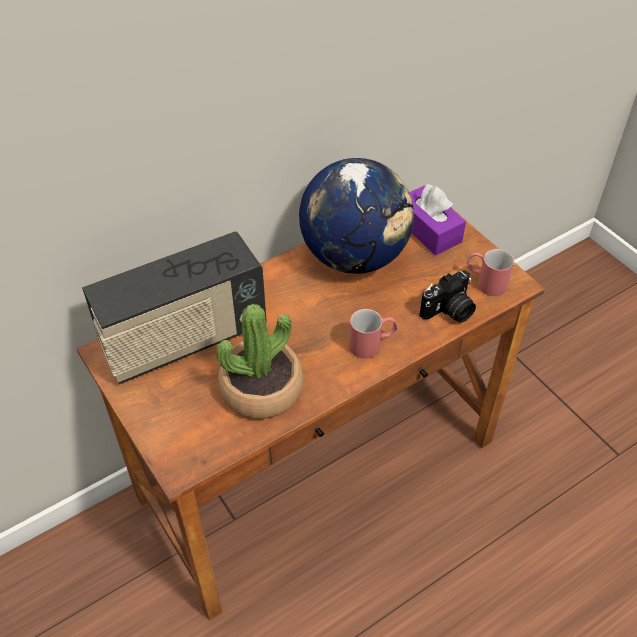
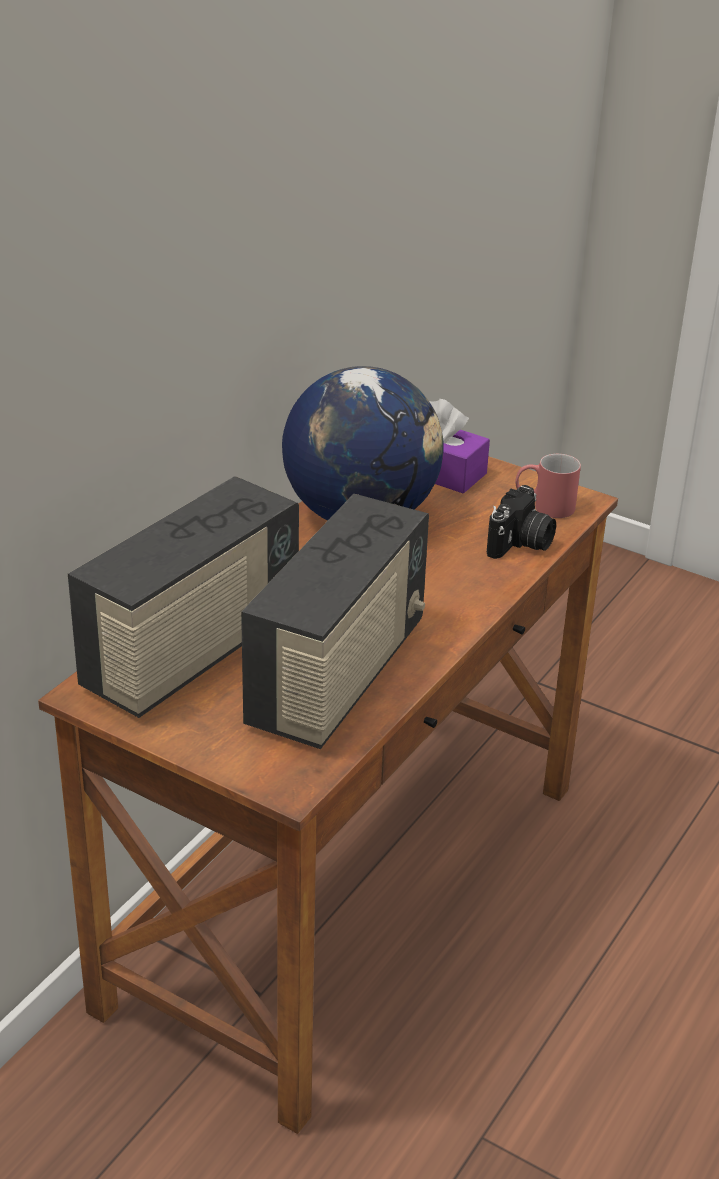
camera: 25 degrees left, 15 degrees down
(261, 388) = (339, 676): potted plant -> radio
(372, 344) = (450, 598): red mug -> none

